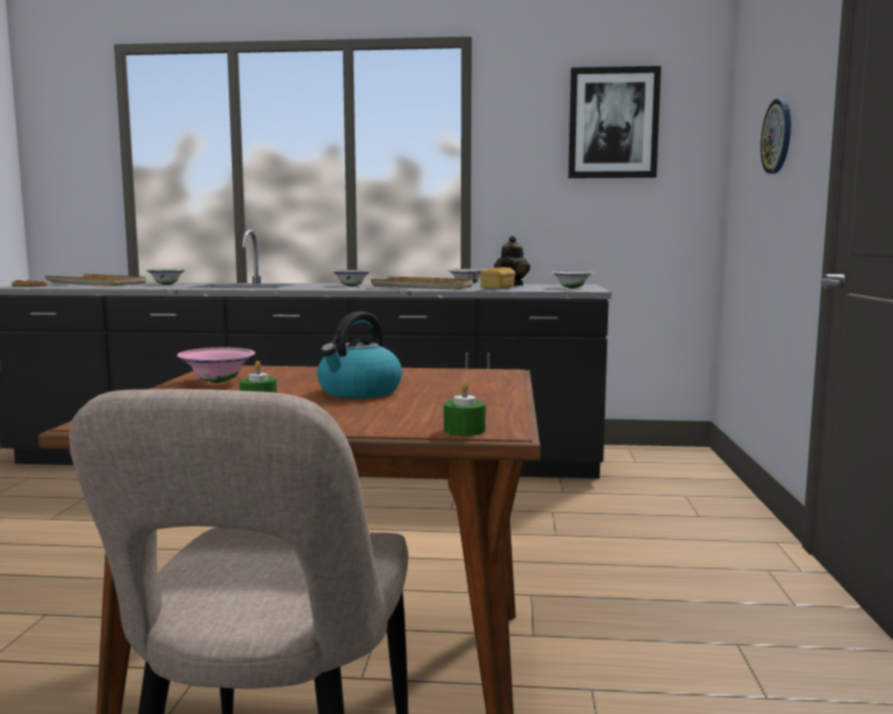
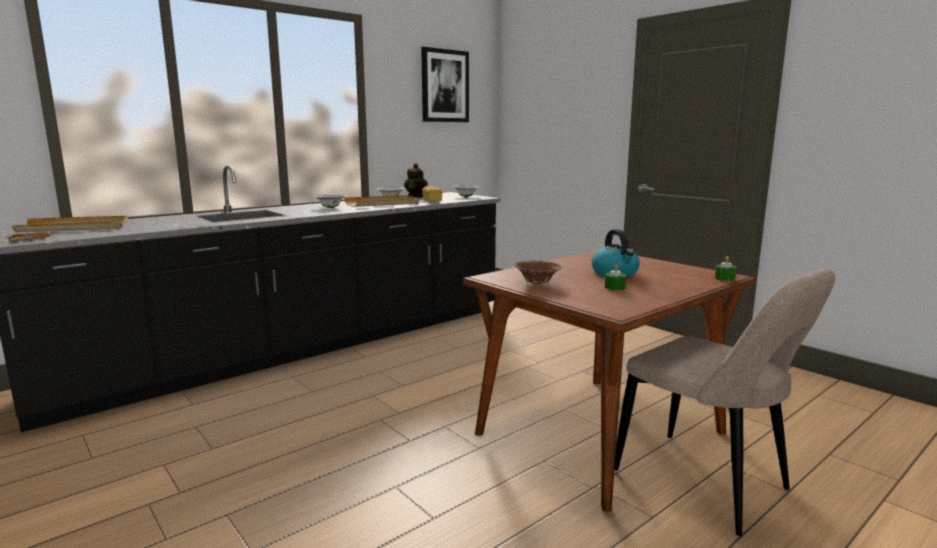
camera: 45 degrees left, 5 degrees up
(166, 284) = (161, 221): white bowl -> none
(217, 382) = (537, 283): pink bowl -> brown bowl
(777, 136) = (568, 107): wall clock -> none

